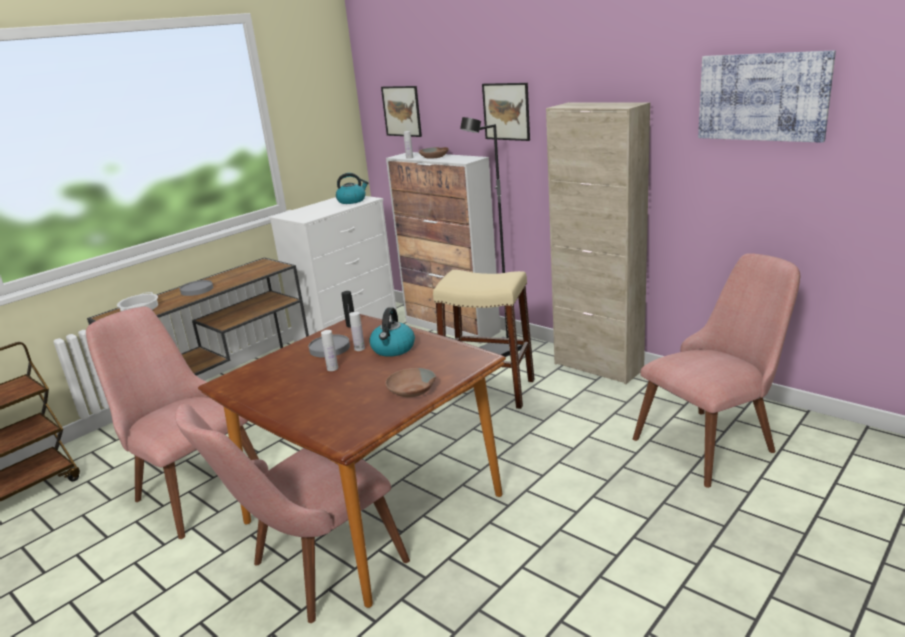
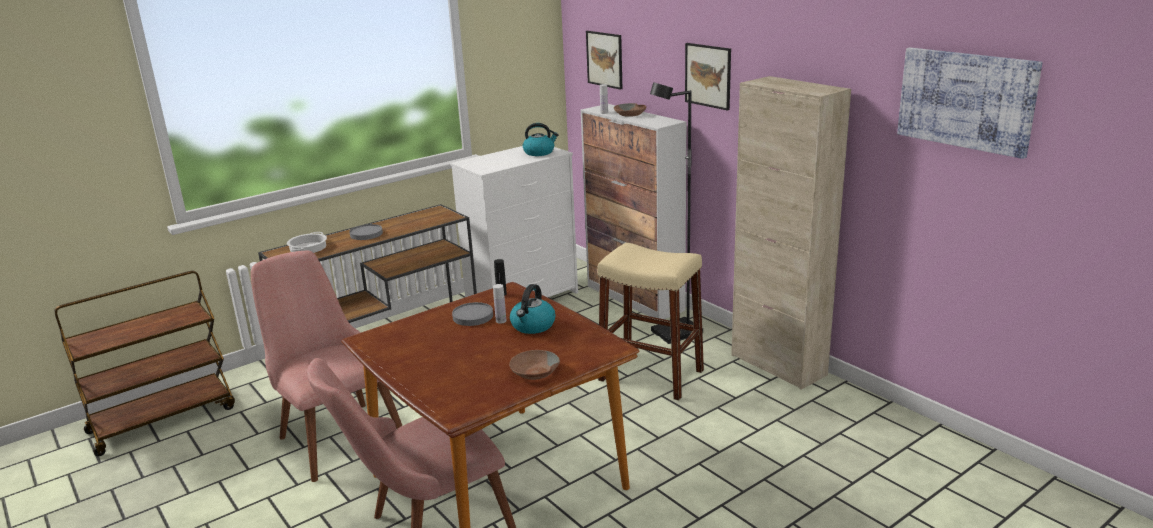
camera: 10 degrees right, 0 degrees up
(332, 368) = (468, 338): white bottle -> none
(715, 439) = (875, 465): pink chair -> none

